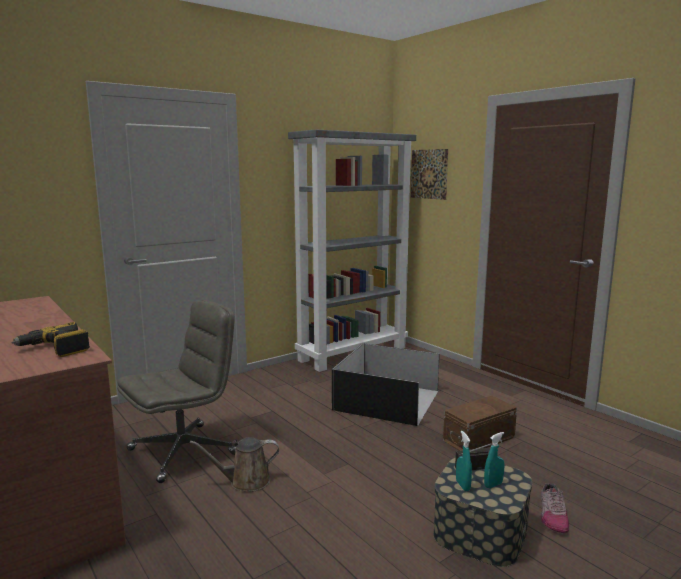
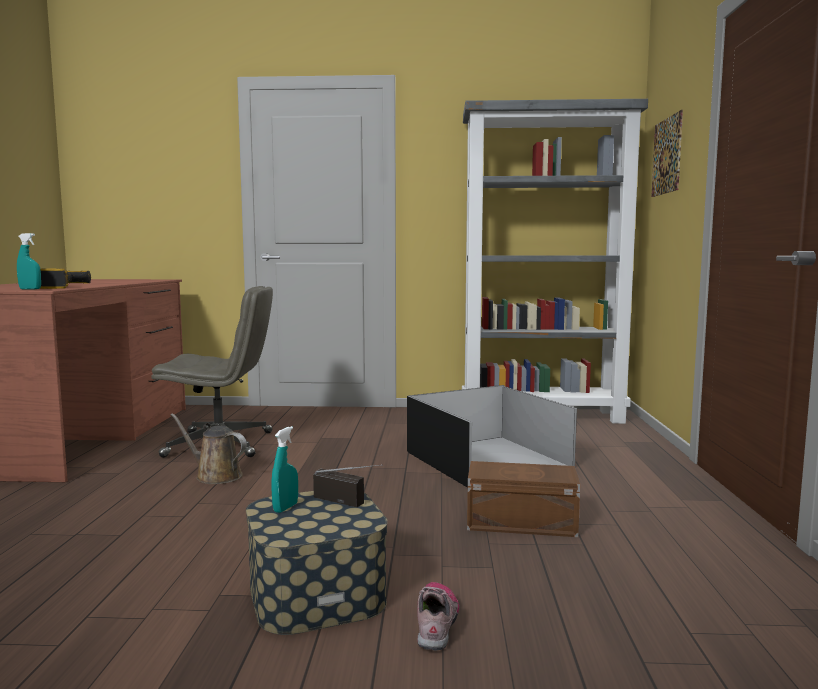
camera: 40 degrees right, 5 degrees down
(493, 485) = (317, 519): turquoise spray bottle -> turquoise spray bottle (30, 289)
(552, 516) = (437, 622): shoe -> shoe turned 135 degrees clockwise

